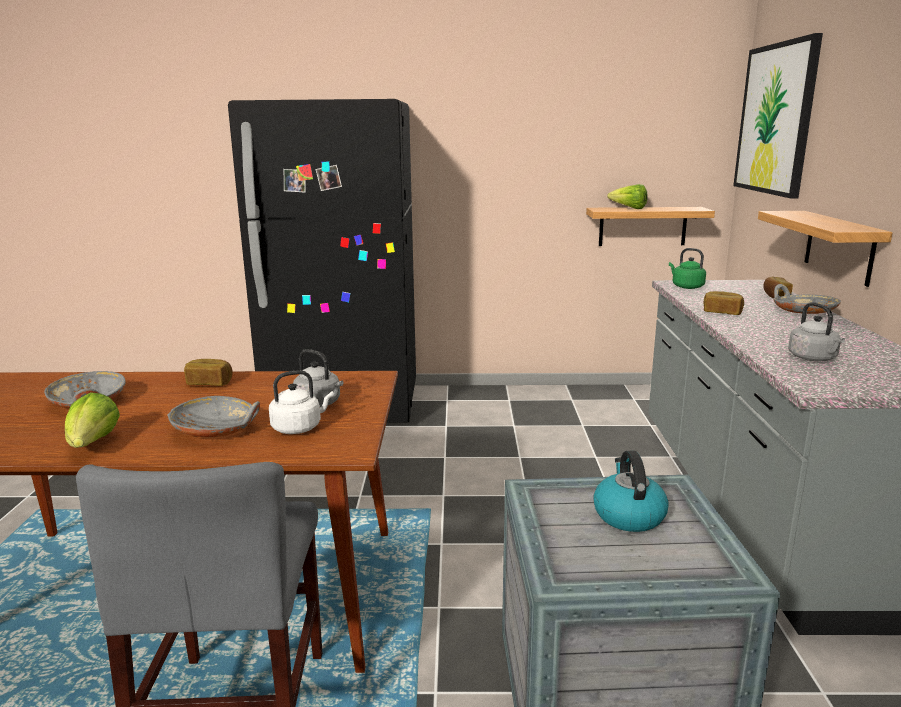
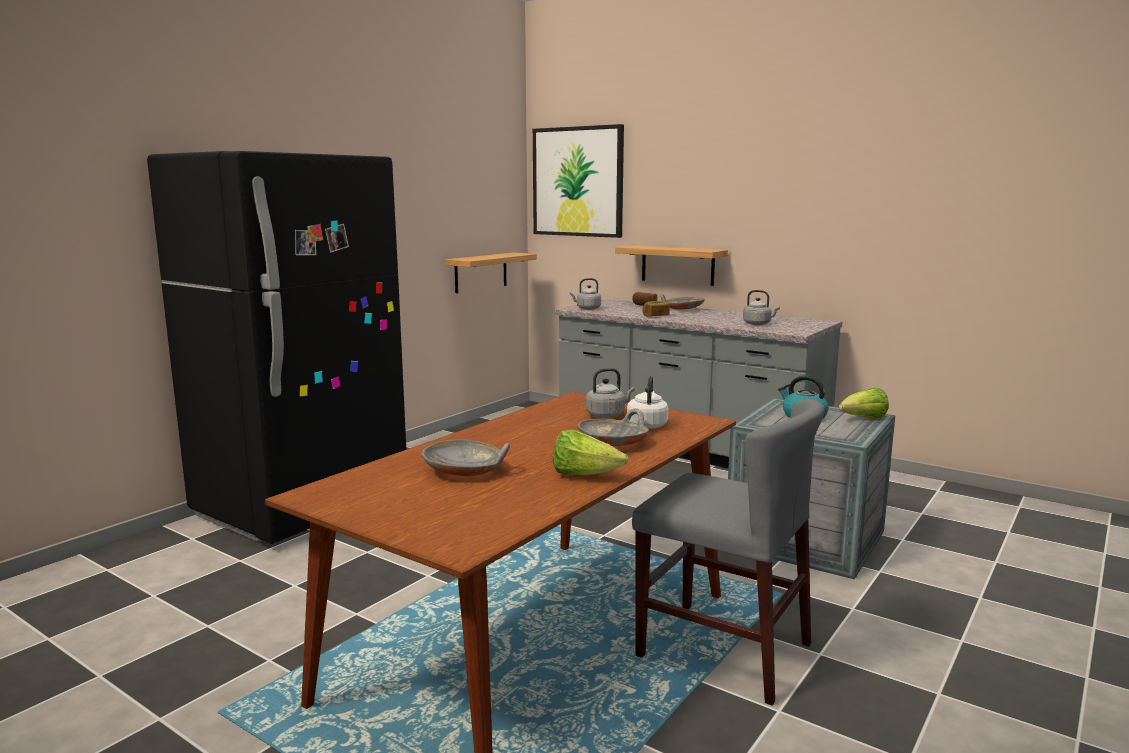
camera: 55 degrees left, 5 degrees down
(210, 383) = (495, 433): bread -> none
(629, 208) = (479, 257): lettuce -> lettuce (863, 419)
(686, 287) = (587, 308): green kettle -> grey kettle

